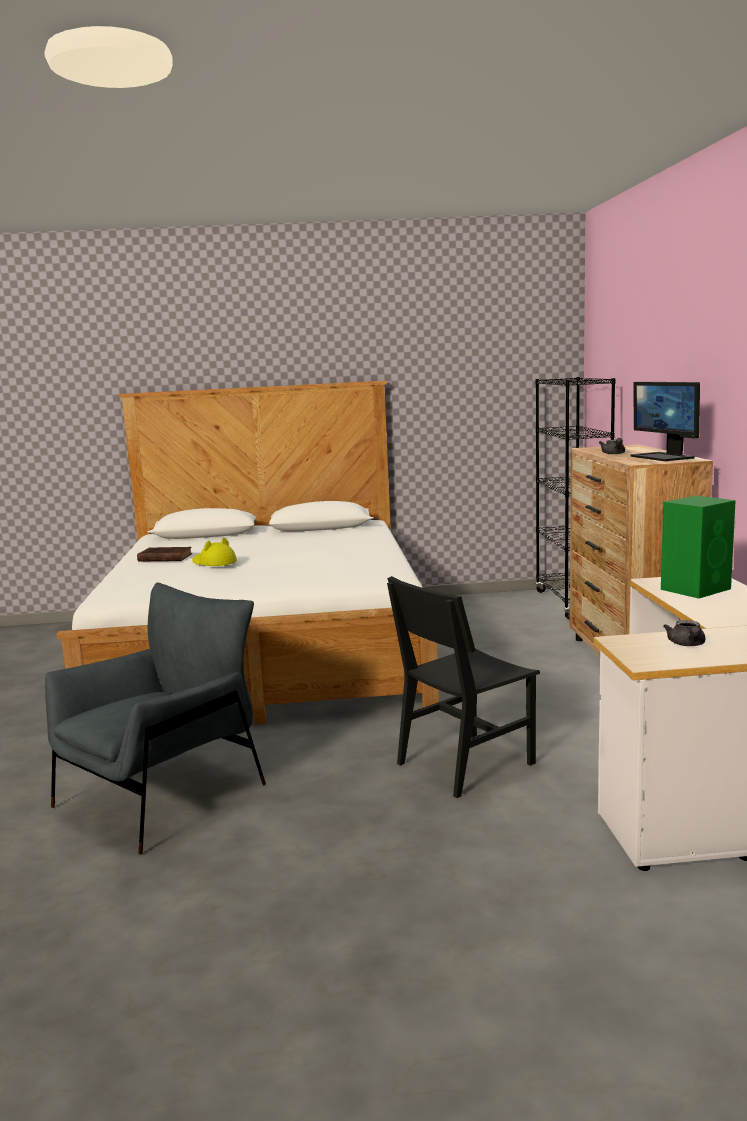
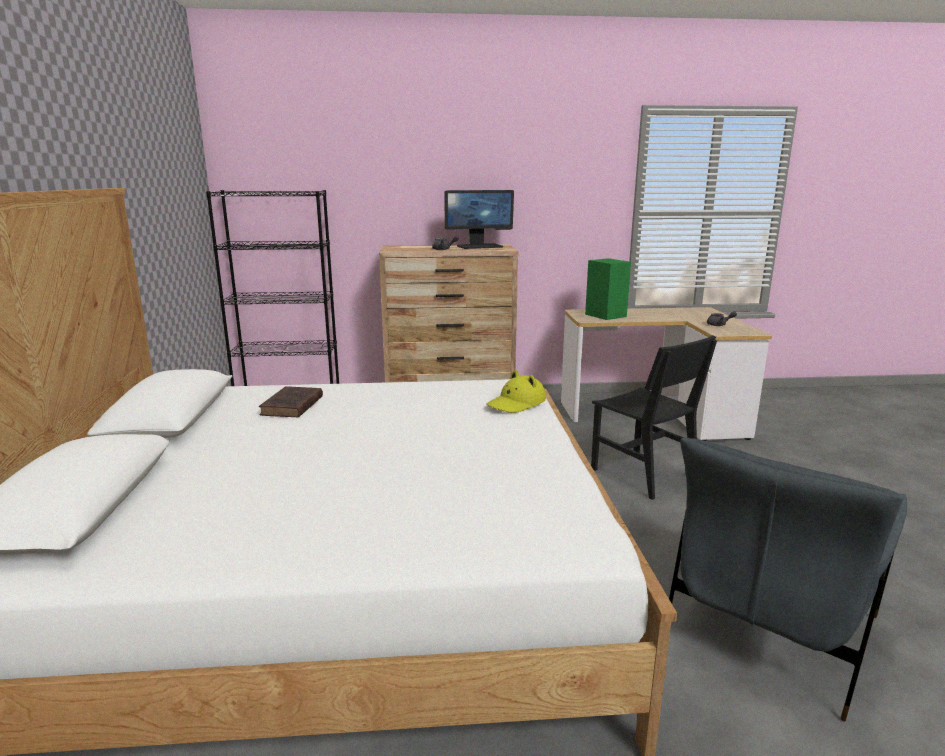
camera: 90 degrees left, 5 degrees up
(162, 795) = (770, 628): grey armchair -> grey armchair turned 90 degrees counterclockwise
(163, 558) = (302, 521): brown book -> brown book (291, 406)
(214, 562) = (396, 467): yellow hat -> yellow hat (516, 403)

